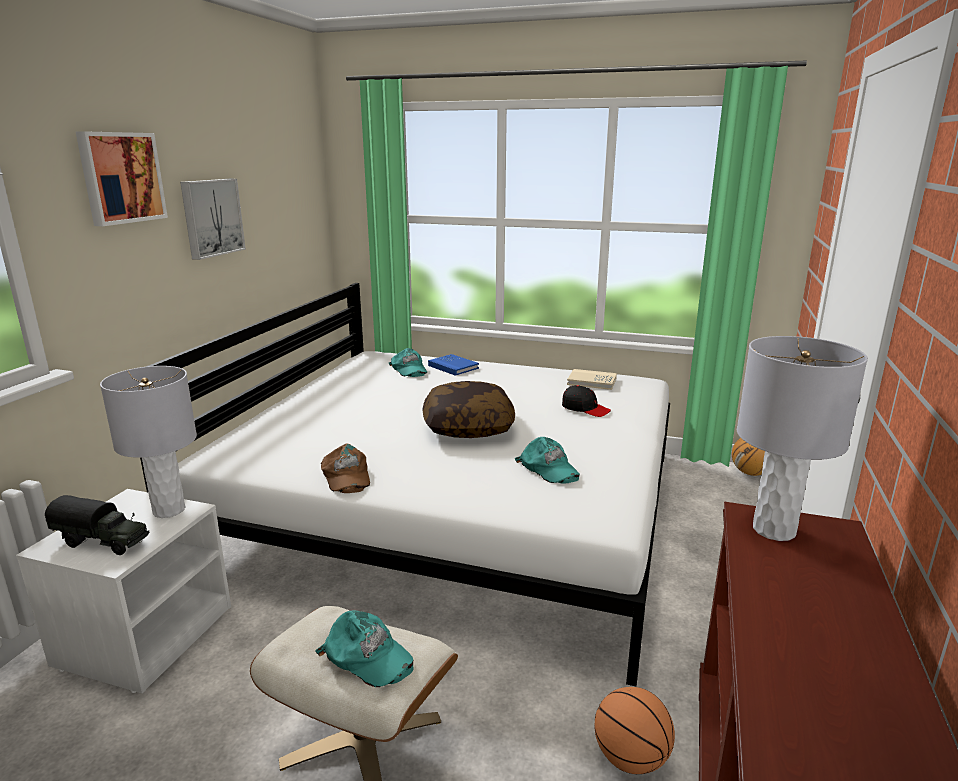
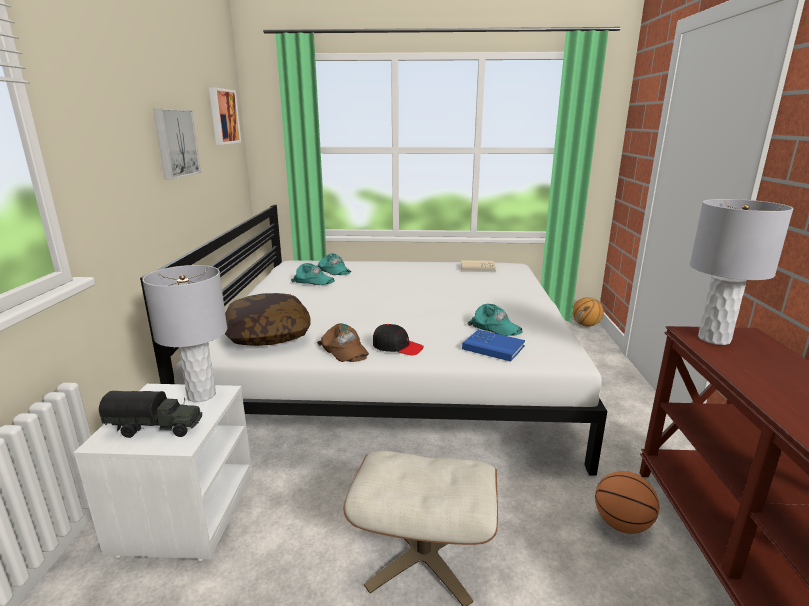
camera: 15 degrees left, 0 degrees up
(120, 177) = (112, 99): picture -> picture (223, 116)
(367, 656) = (442, 481): turquoise cap -> turquoise cap (313, 280)
(453, 367) = (367, 266): blue book -> blue book (493, 347)
(468, 426) = (412, 305): pillow -> pillow (268, 334)
(585, 409) = (487, 286): black cap -> black cap (397, 347)

